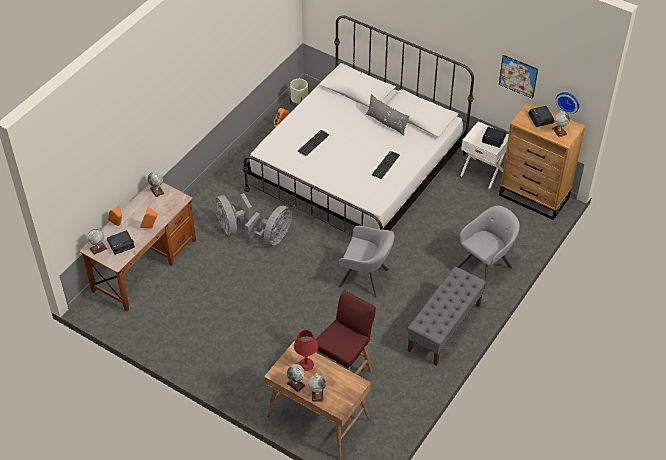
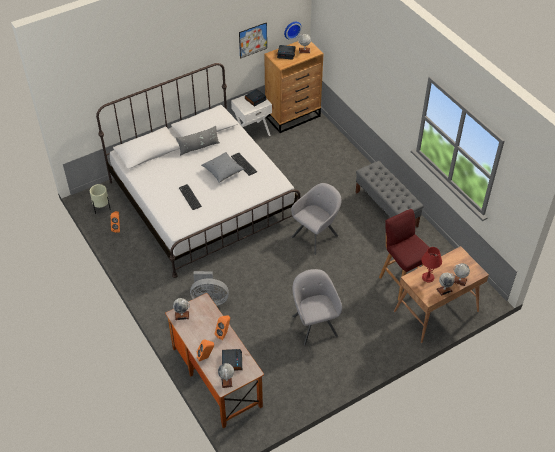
camera: 65 degrees left, 0 degrees up
(273, 237) = (239, 277): grey fan -> none
(364, 153) = (222, 172): none -> grey pillow
(486, 265) = (341, 165): grey armchair -> grey armchair (314, 324)

